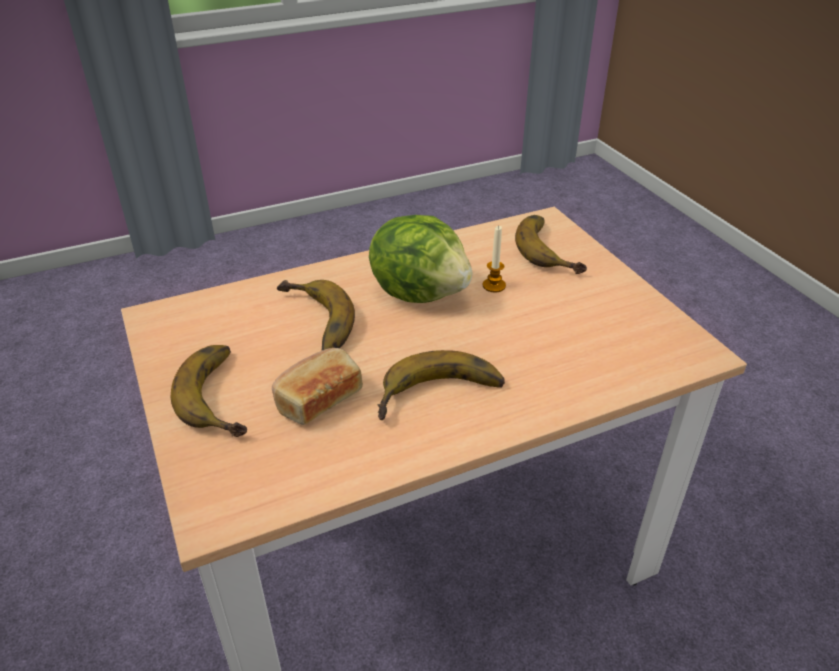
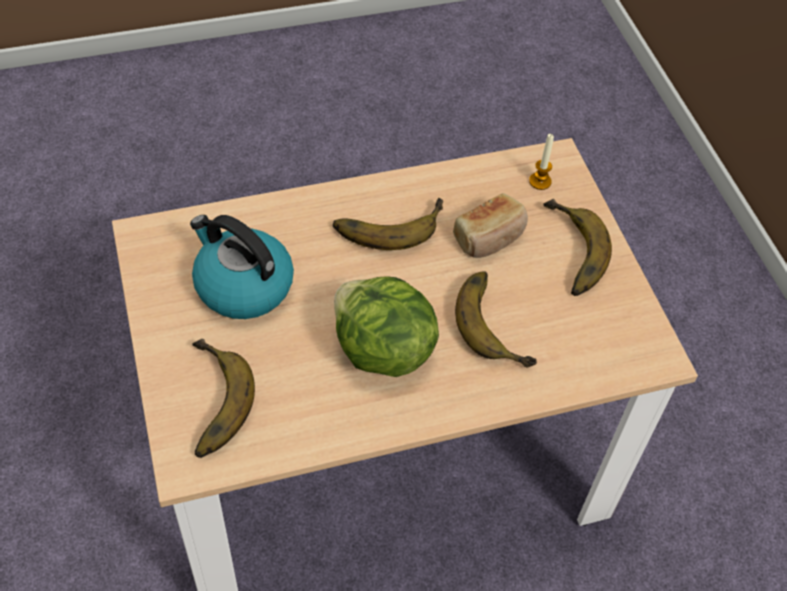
camera: 175 degrees left, 15 degrees up
(494, 285) = (300, 349): candle -> candle (540, 181)
(571, 323) = (242, 286): none -> kettle

